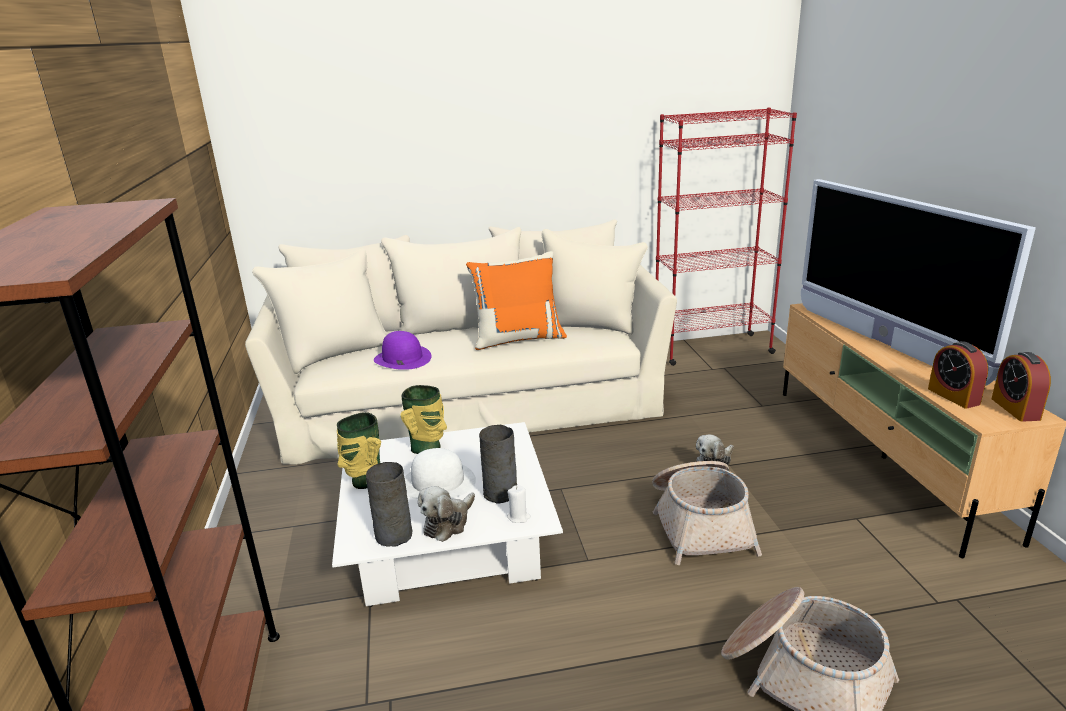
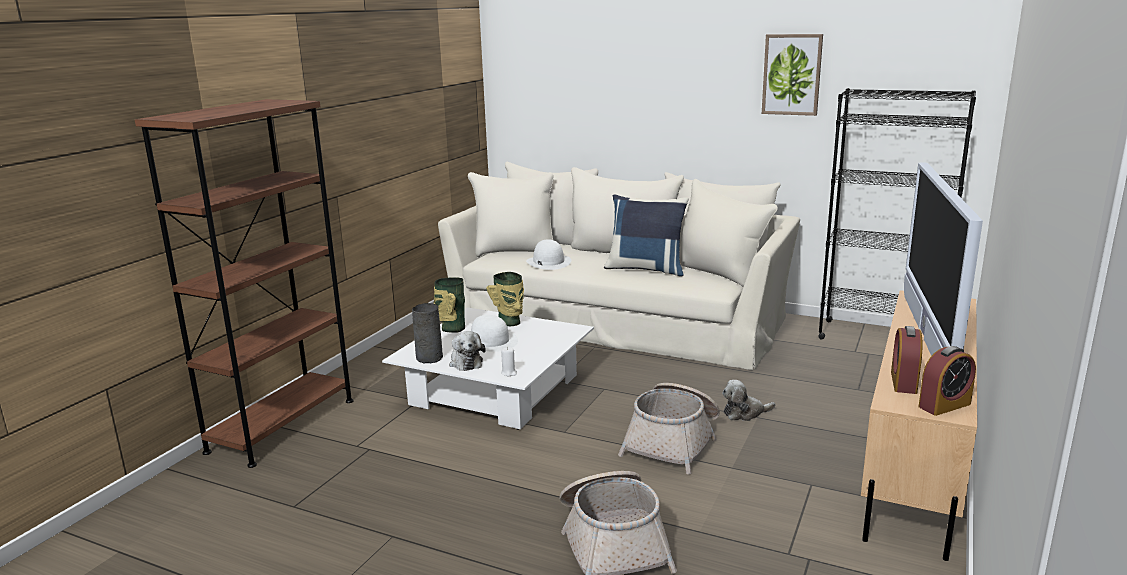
camera: 35 degrees right, 5 degrees down
(402, 358) = (548, 262): purple hat -> white hat
(448, 523) = (465, 362): plush toy -> plush toy turned 90 degrees counterclockwise
(501, 493) = (517, 358): grey vase -> none
(518, 339) = (646, 269): orange pillow -> blue pillow
(603, 104) = (792, 74): none -> picture
(711, 349) = (880, 337): red bookcase -> black bookcase
(1015, 409) = (944, 405): alarm clock -> alarm clock turned 150 degrees counterclockwise

